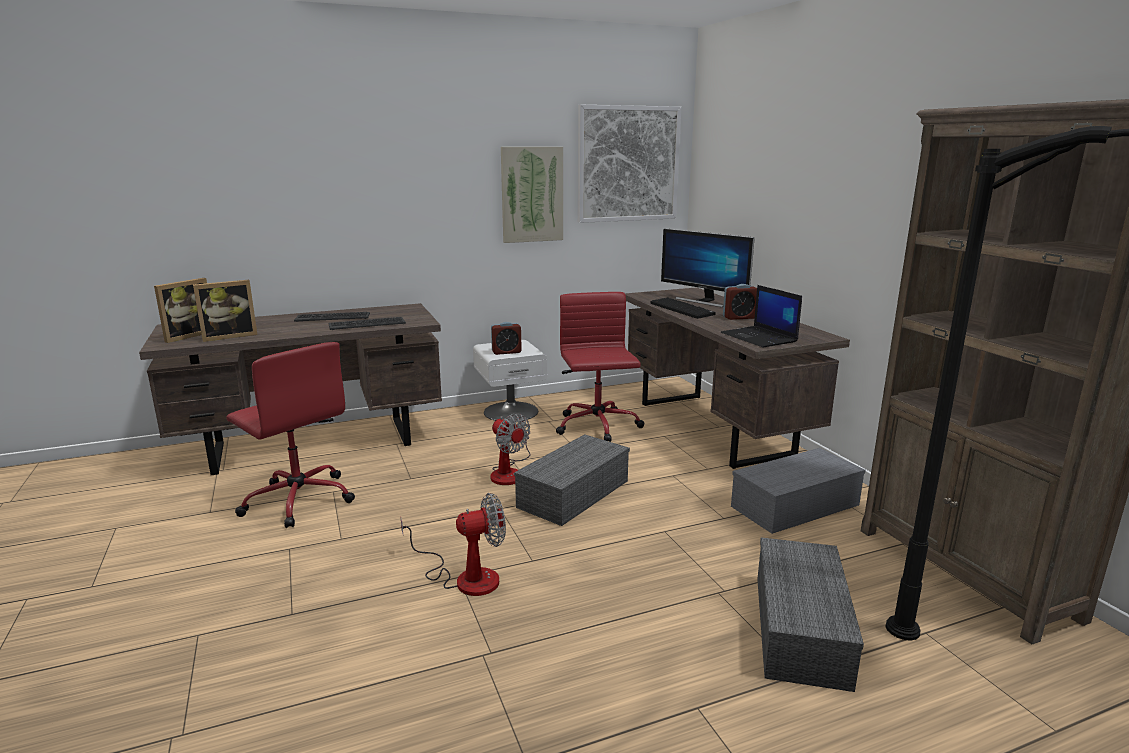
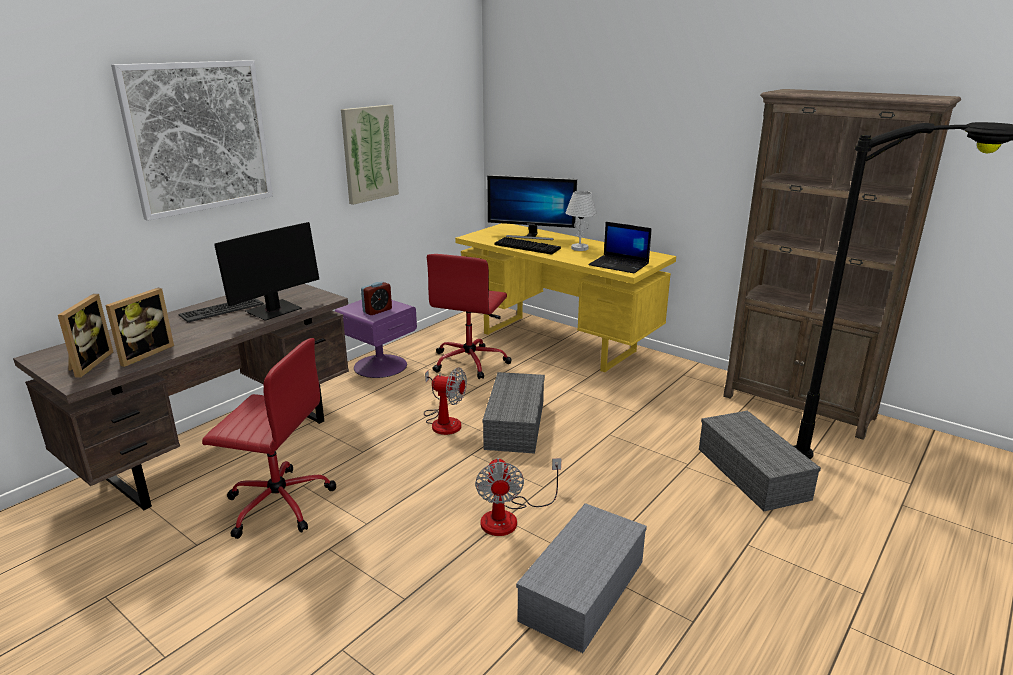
camera: 30 degrees left, 5 degrees up
(367, 324) = (274, 311): keyboard -> monitor
(465, 577) = (509, 517): fan -> fan turned 135 degrees clockwise
(510, 411) = (380, 365): white nightstand -> purple nightstand
(597, 426) = (470, 362): red office chair -> red office chair turned 120 degrees counterclockwise
(628, 164) = (440, 116): picture -> picture (199, 137)
(714, 428) = (559, 342): brown desk -> yellow desk
(739, 317) = (579, 248): alarm clock -> white table lamp
(794, 506) = (670, 390): grey storage box -> grey storage box (583, 592)

